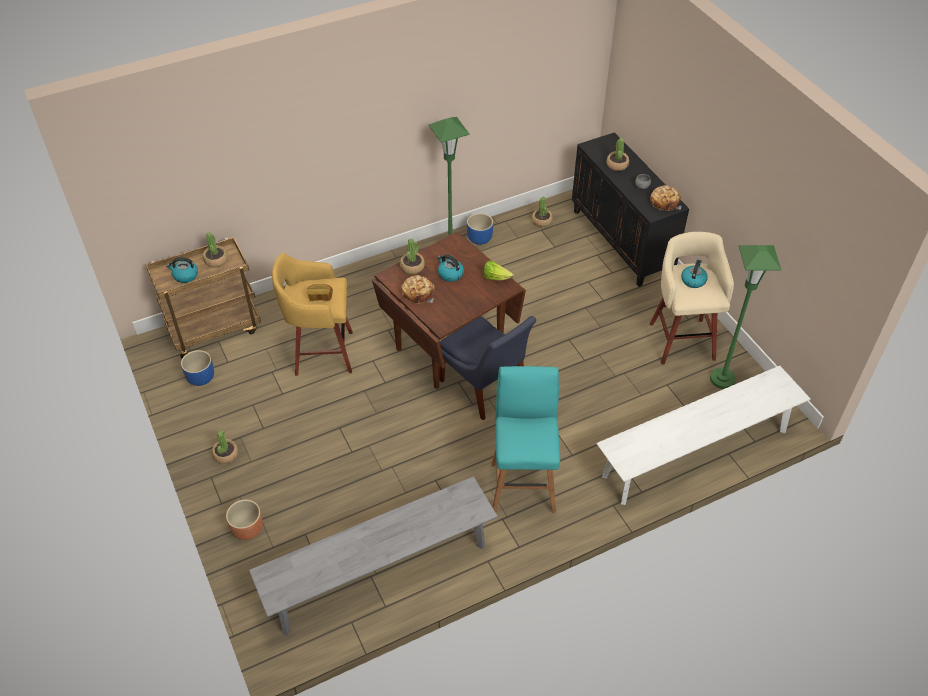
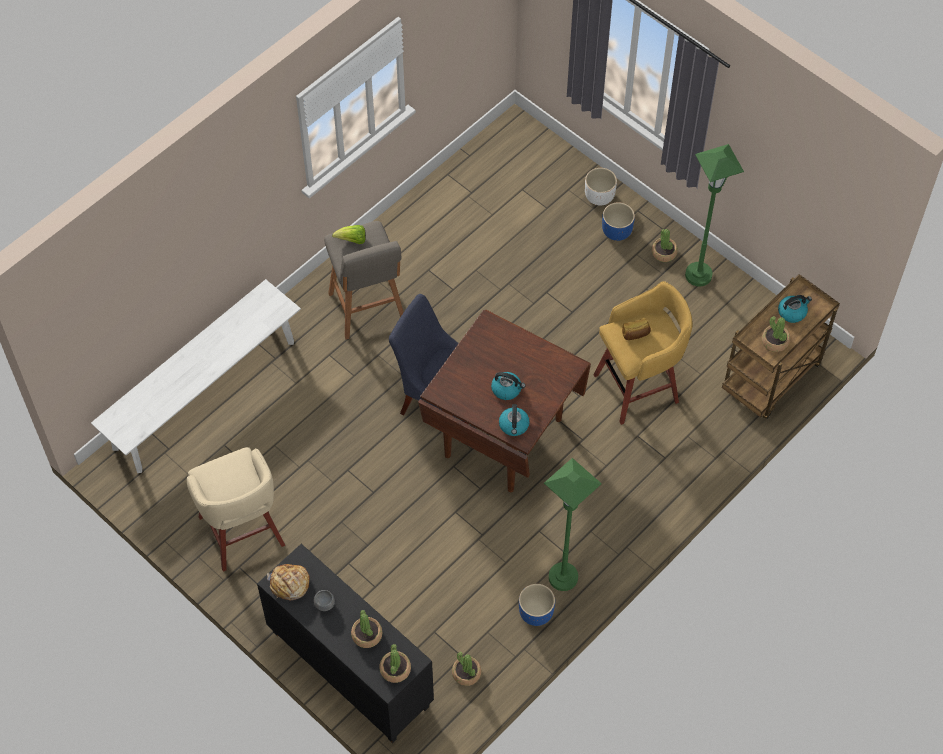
camera: 160 degrees right, 10 degrees up
(201, 378) = (744, 320): blue planter -> blue planter (617, 231)
(247, 529) = (599, 197): brown planter -> white planter
(379, 573) = (465, 197): grey bench -> none
(412, 267) = (552, 386): potted plant -> potted plant (395, 669)
(418, 293) = (529, 354): bread -> none
(495, 277) = (455, 400): lettuce -> lettuce (352, 240)
(523, 485) = (368, 310): turquoise stool -> grey stool
(693, 280) = (234, 484): kettle -> kettle (514, 425)
(722, 379) = (187, 493): green floor lamp -> green floor lamp (698, 275)

